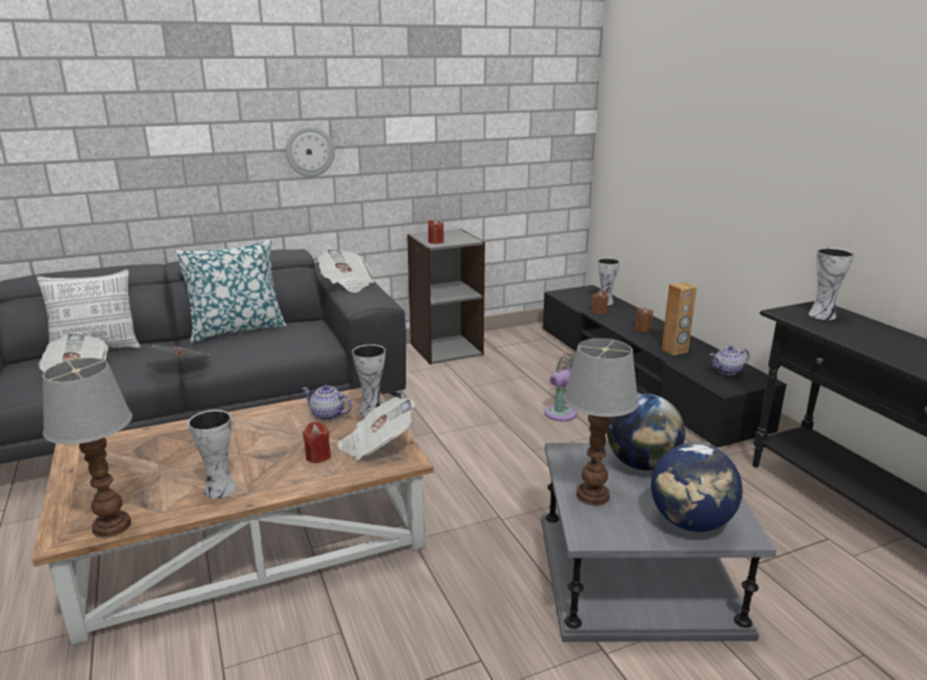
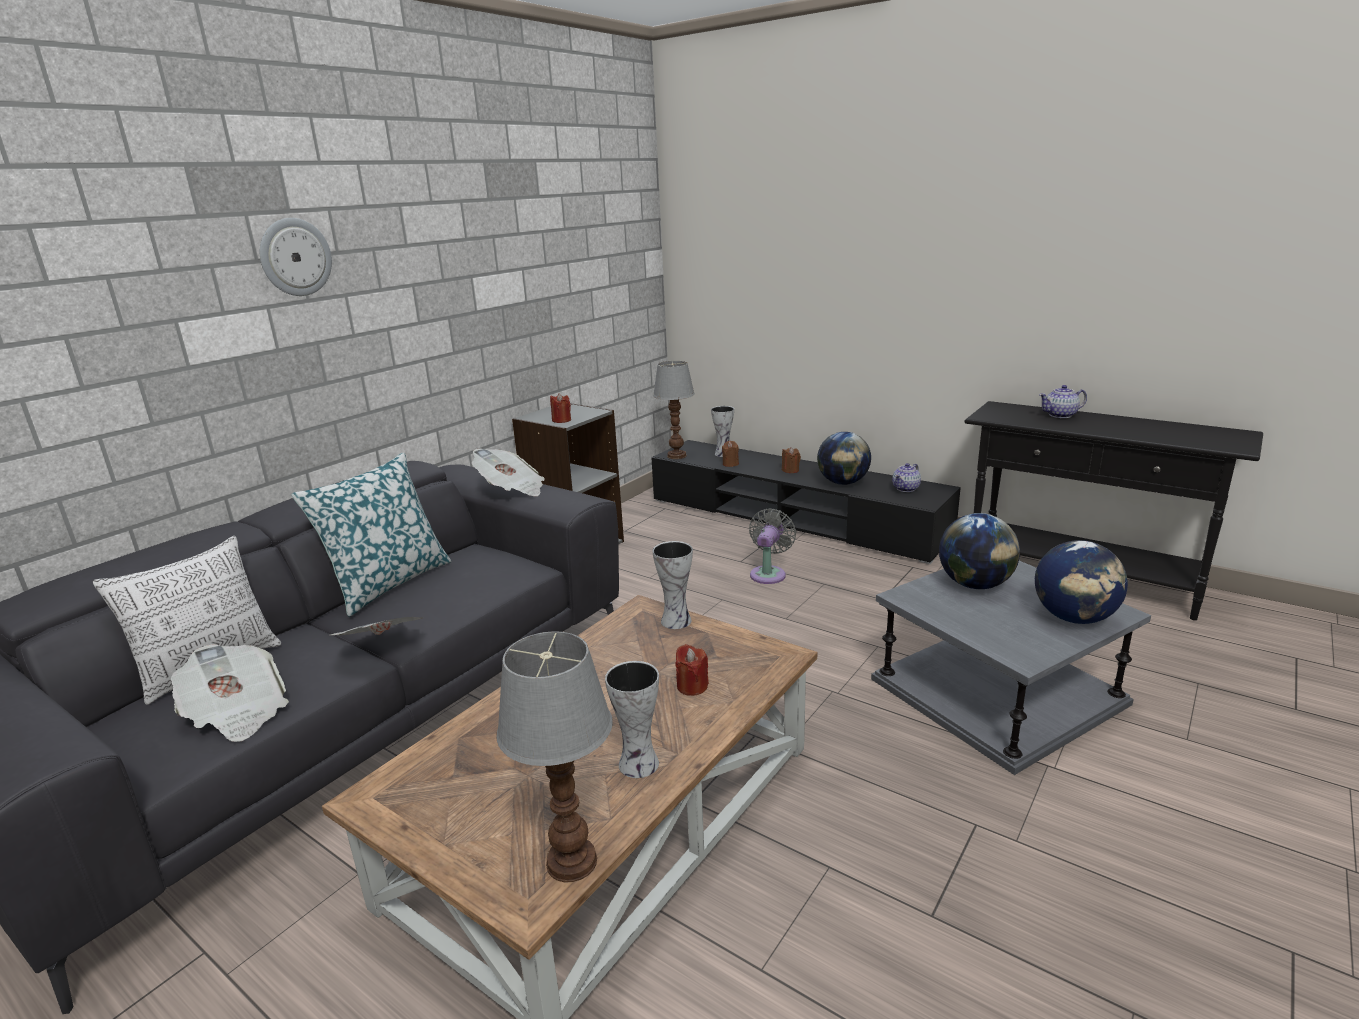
camera: 30 degrees left, 0 degrees up
(310, 151) = (397, 331): wall clock -> wall clock (295, 257)
(328, 415) = (636, 642): teapot -> teapot (1060, 415)
(376, 445) = (735, 653): newspaper -> none
(591, 496) = (978, 625): table lamp -> table lamp (676, 456)
(675, 351) = (843, 482): brown speaker -> globe
(822, 315) = (1013, 412): vase -> none

